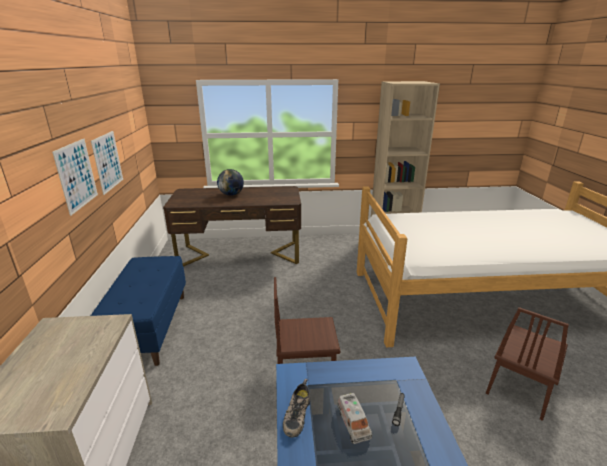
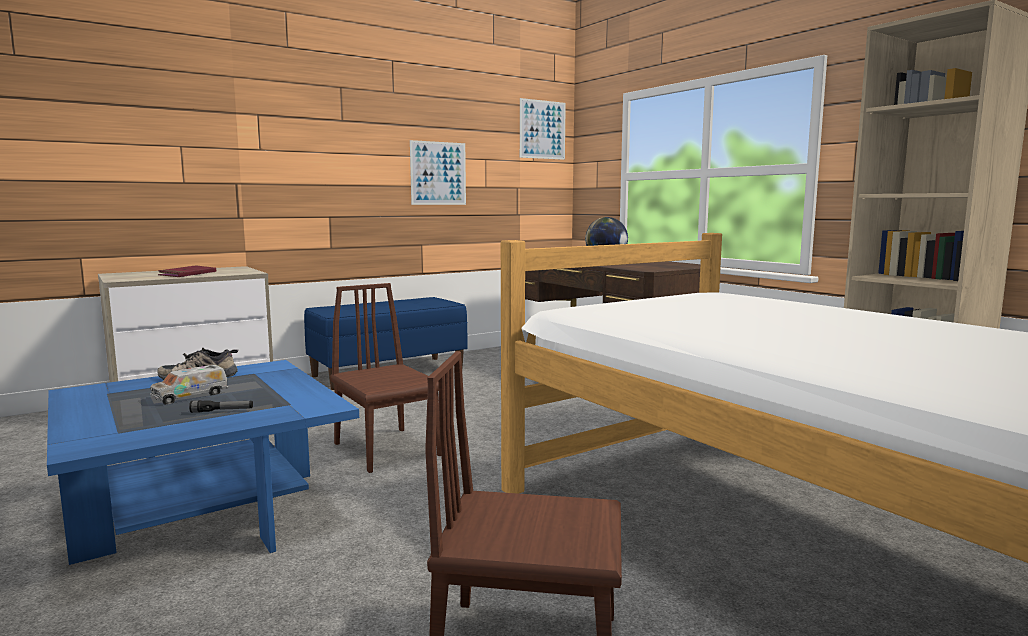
camera: 60 degrees right, 15 degrees down
(72, 361) = (188, 274): none -> red book
(77, 175) = (366, 165): picture -> picture (542, 129)

